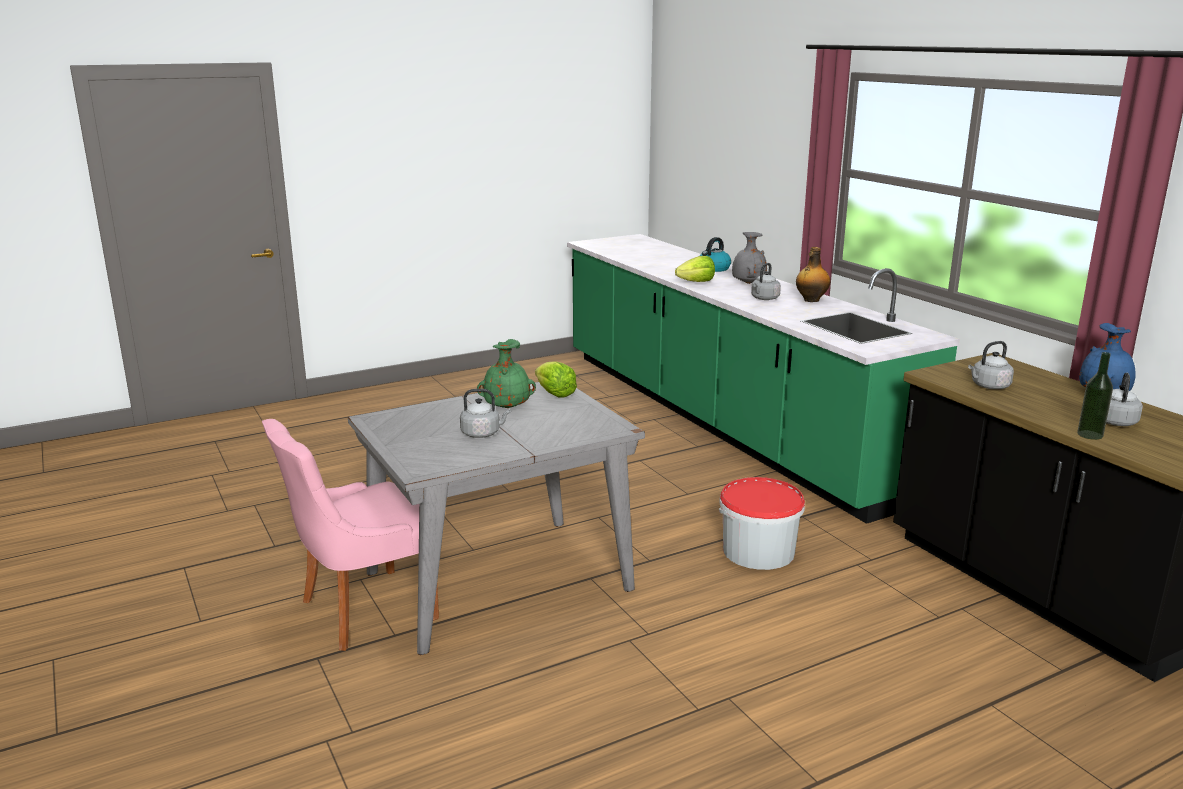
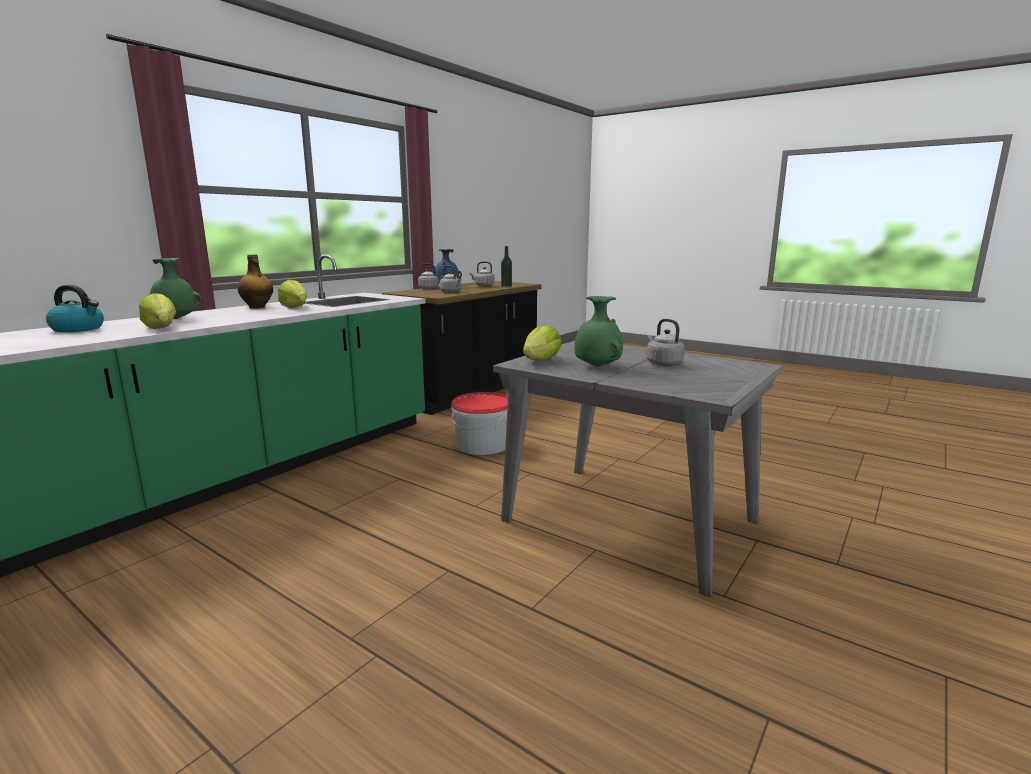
camera: 115 degrees left, 5 degrees down
(363, 610) = (758, 569): pink chair -> none
(747, 283) = (176, 319): grey vase -> green vase
(764, 298) = (252, 313): grey kettle -> grey kettle (430, 288)
(799, 310) = (295, 307): none -> lettuce

